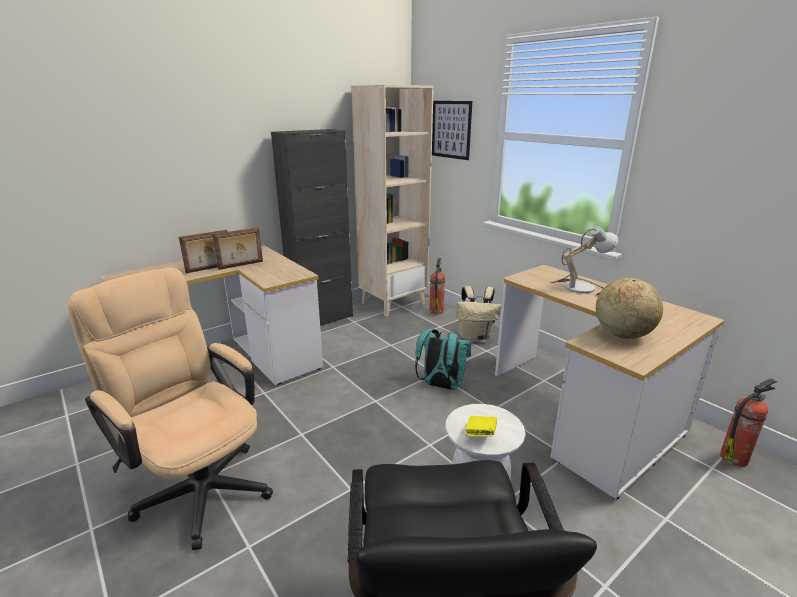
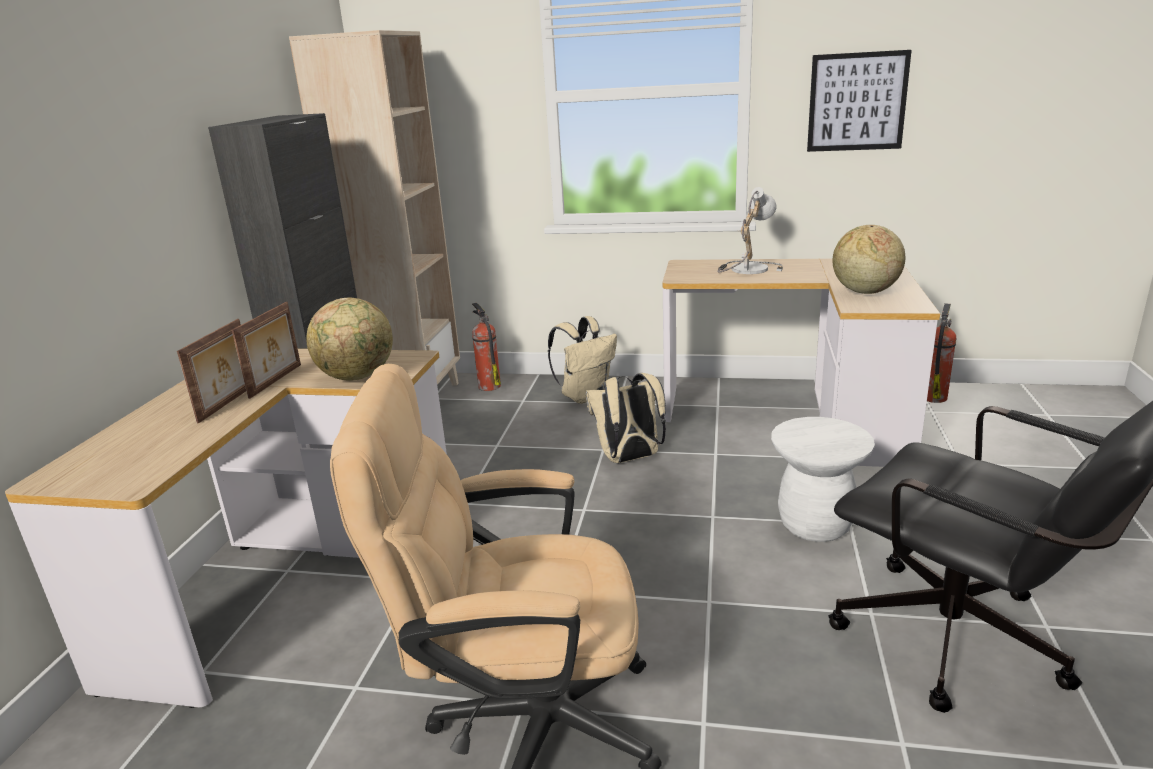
camera: 40 degrees left, 0 degrees up
(265, 275) = (357, 377): none -> globe
(440, 386) = (629, 458): turquoise backpack -> beige backpack
(451, 129) = (451, 100): picture -> picture (857, 102)
(480, 434) = (831, 445): yellow book -> none

